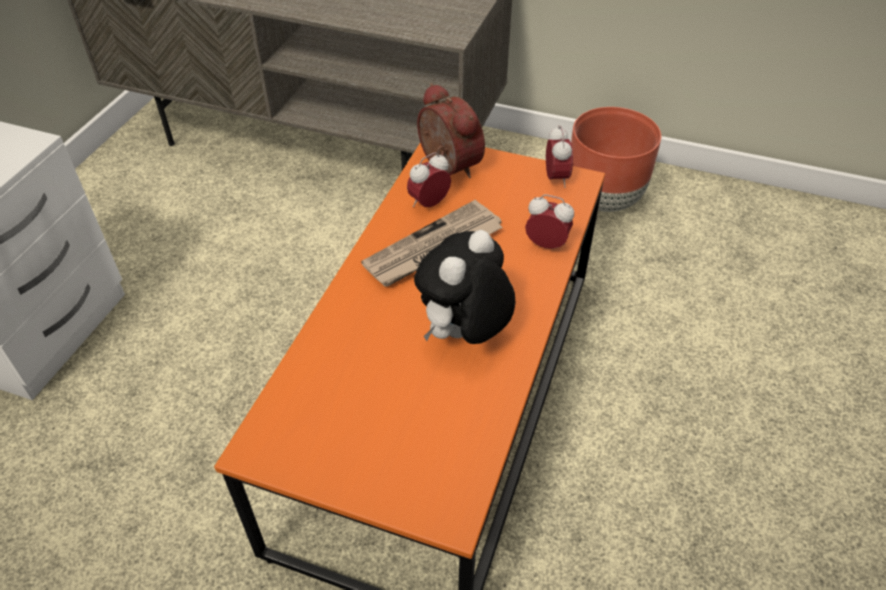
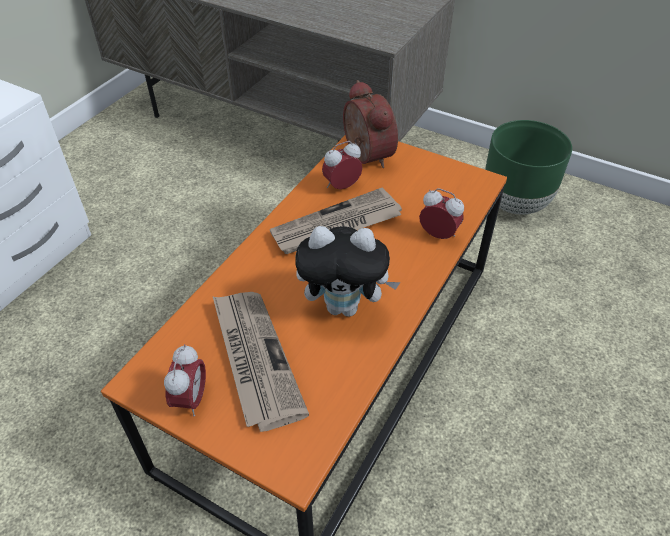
camera: 10 degrees right, 0 degrees up
(379, 405) = (254, 358): none -> newspaper
(464, 335) = (345, 306): plush toy -> plush toy turned 135 degrees counterclockwise
(556, 178) = (460, 177): alarm clock -> alarm clock (191, 399)
(604, 199) = (516, 203): brown planter -> green planter

